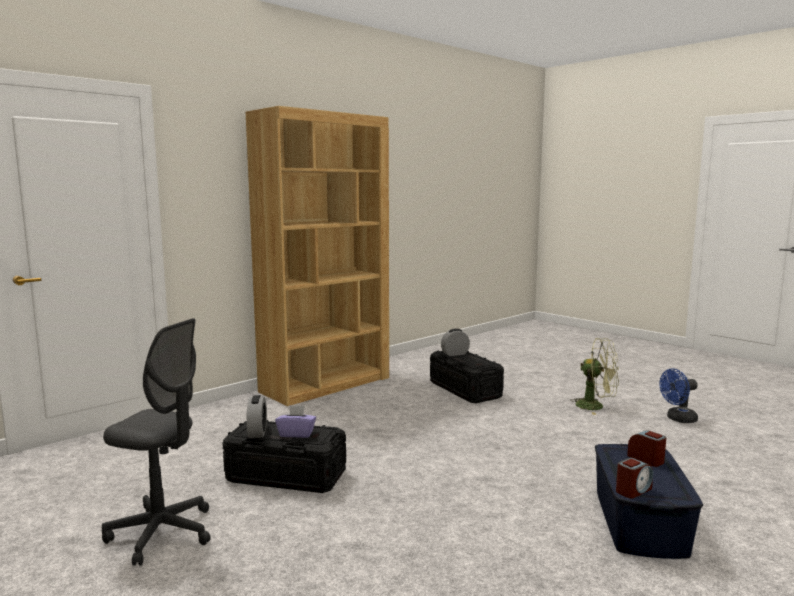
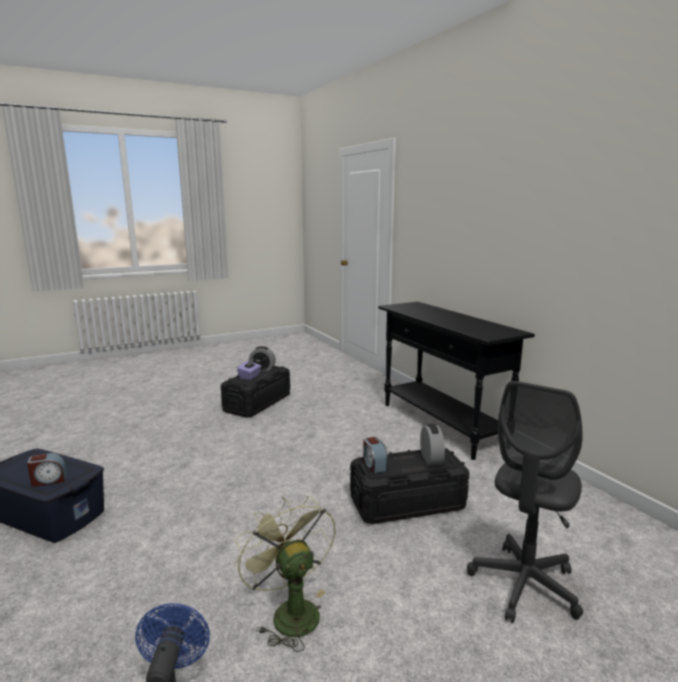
camera: 105 degrees right, 5 degrees up
(162, 533) = (224, 379): grey office chair -> grey office chair (524, 585)
(326, 384) = (441, 425): brown bookcase -> black console table
(596, 407) = (289, 611): green fan -> green fan turned 105 degrees clockwise
(633, 490) = (30, 456): alarm clock -> alarm clock (374, 465)

